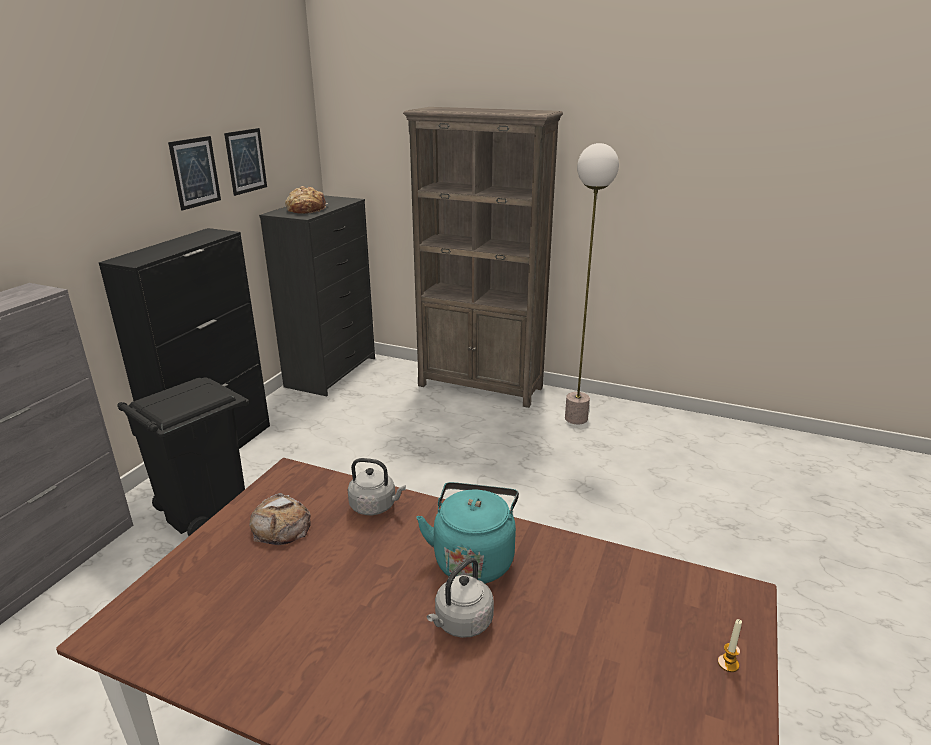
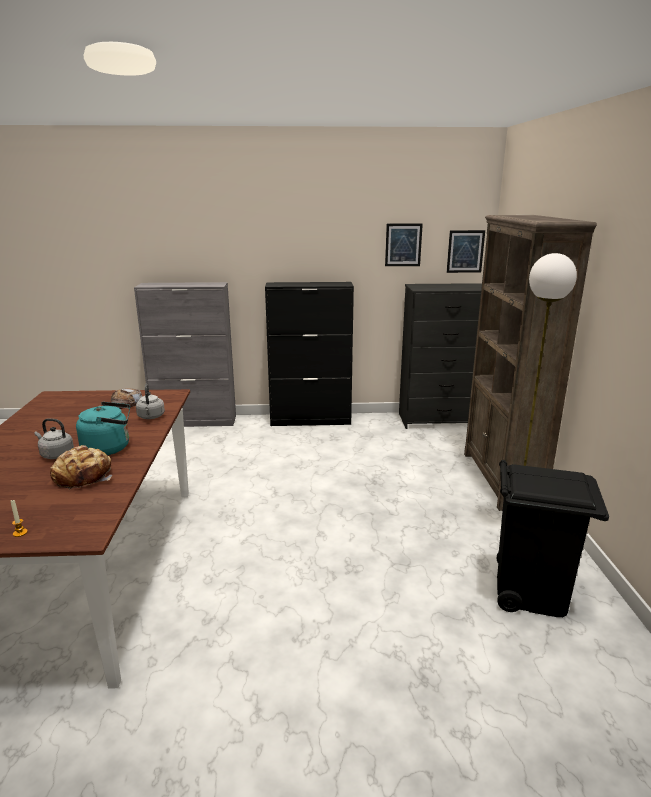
camera: 65 degrees right, 5 degrees down
(195, 172) = (354, 245): picture -> picture (465, 251)
(205, 511) = (256, 437): black trash can -> black trash can (531, 591)
(306, 209) = (436, 287): bread -> bread (83, 476)

